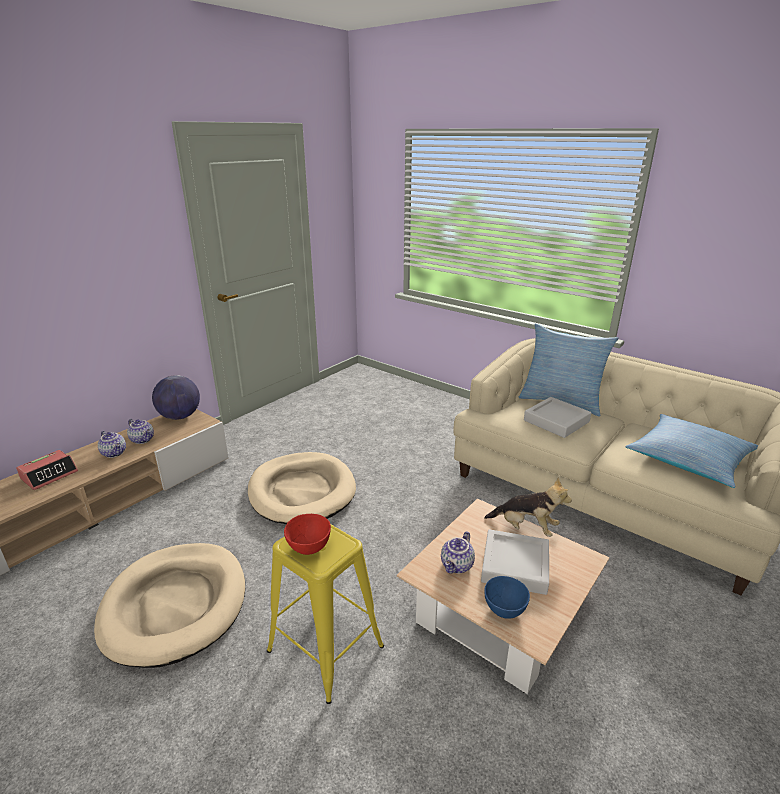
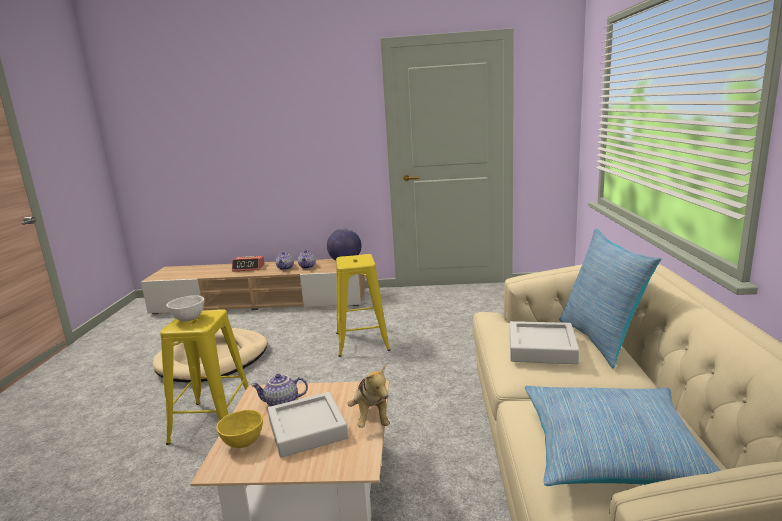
camera: 55 degrees right, 10 degrees down
(302, 491) = (362, 341): beige dog bed -> yellow stool
(309, 548) = (188, 319): red bowl -> white bowl
(504, 610) = (242, 442): blue bowl -> yellow bowl

